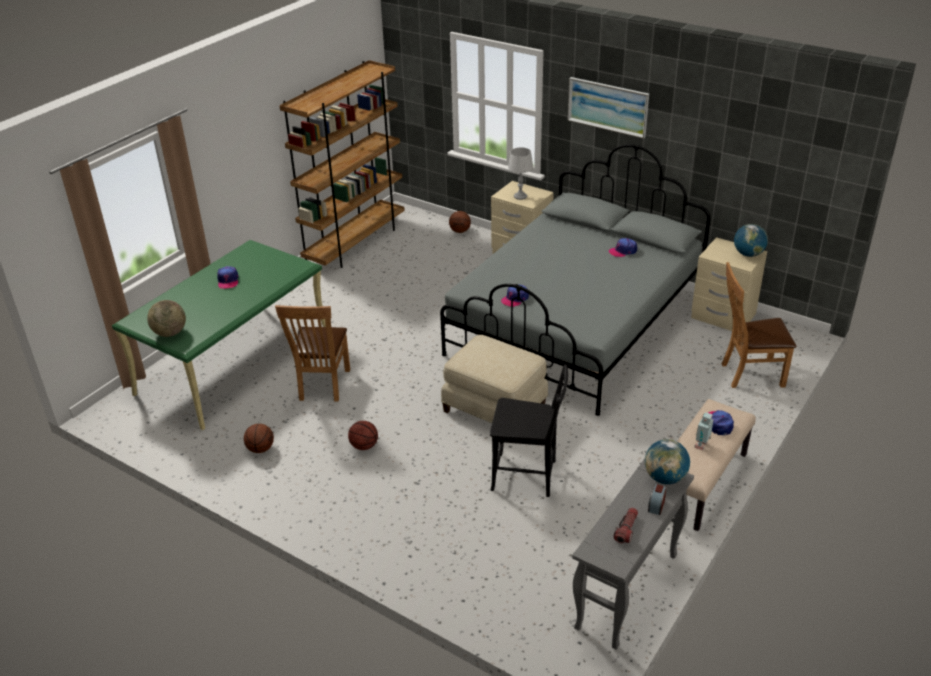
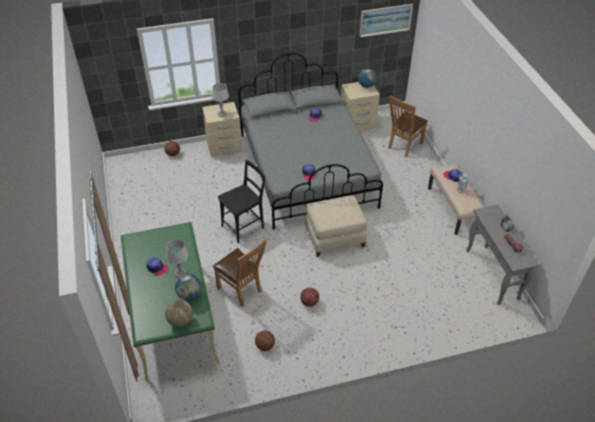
camera: 50 degrees left, 10 degrees up
(236, 297) = (180, 273): none -> grey table lamp
(355, 243) = (125, 199): brown bookcase -> none
(528, 476) = (393, 257): black chair -> black chair (245, 226)
(607, 106) = (264, 37): picture -> picture (385, 20)
(665, 478) = (492, 213): globe -> globe (189, 295)

